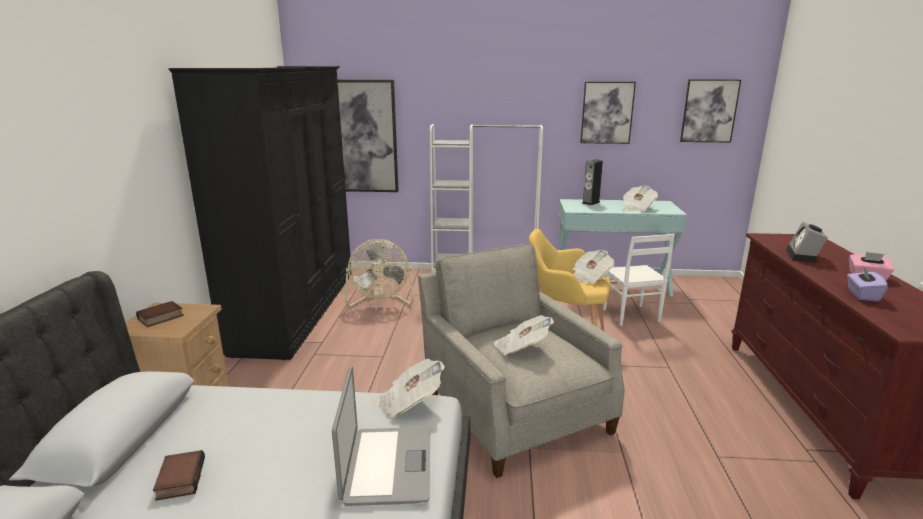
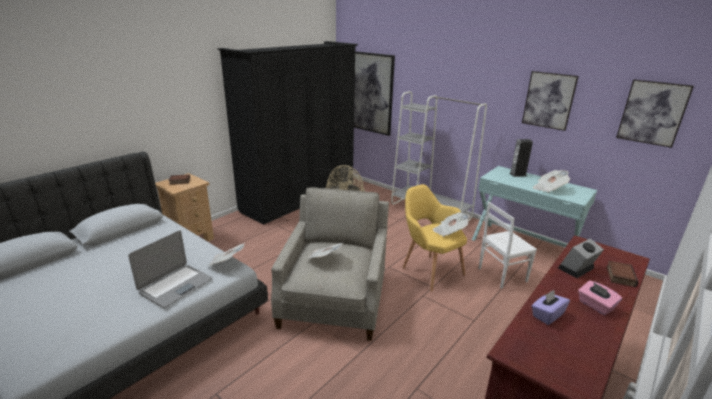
camera: 35 degrees right, 5 degrees up
(179, 479) = (112, 255): book -> book (619, 276)
(630, 316) = (501, 274): white chair -> white chair turned 45 degrees clockwise

